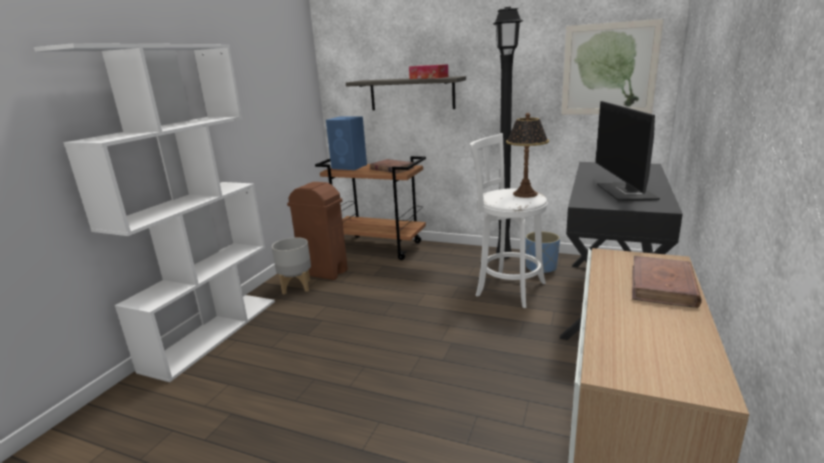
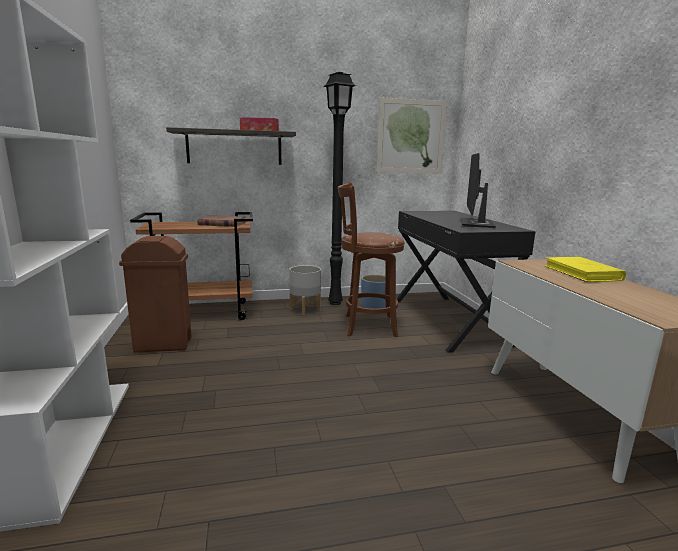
camera: 35 degrees left, 5 degrees down
(297, 287) = (143, 365): grey planter -> grey planter (305, 309)
(350, 166) = (166, 224): blue speaker -> none
(507, 288) = (366, 325): white stool -> brown stool
(525, 194) = (384, 234): table lamp -> none
(627, 193) = (477, 224): monitor -> monitor turned 45 degrees clockwise
(662, 285) = (582, 273): brown book -> yellow book

